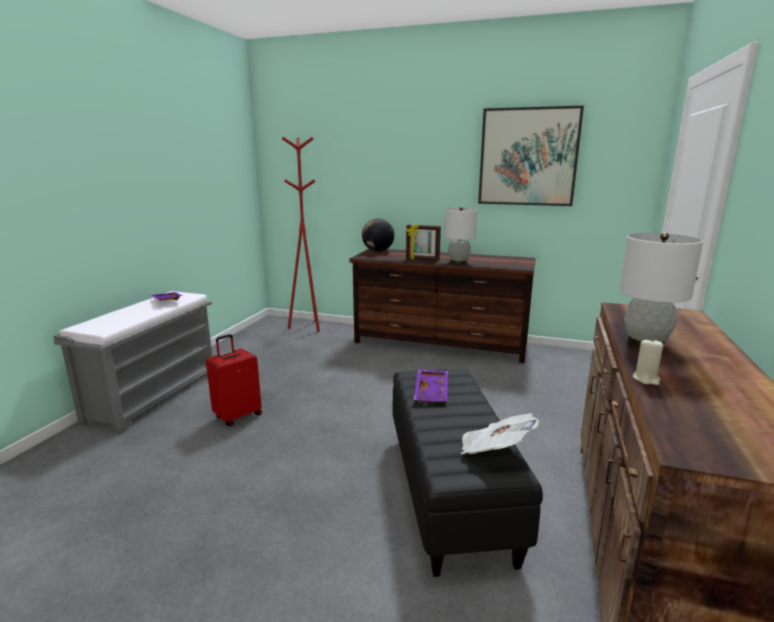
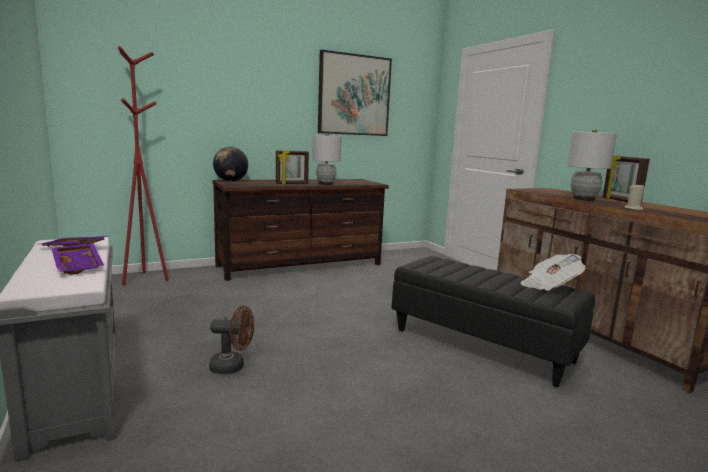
camera: 45 degrees left, 5 degrees down
(237, 416) = (232, 366): red suitcase -> brown fan
(432, 392) = (451, 270): purple tray -> purple tray (79, 266)
(711, 360) = (620, 201): none -> picture frame

